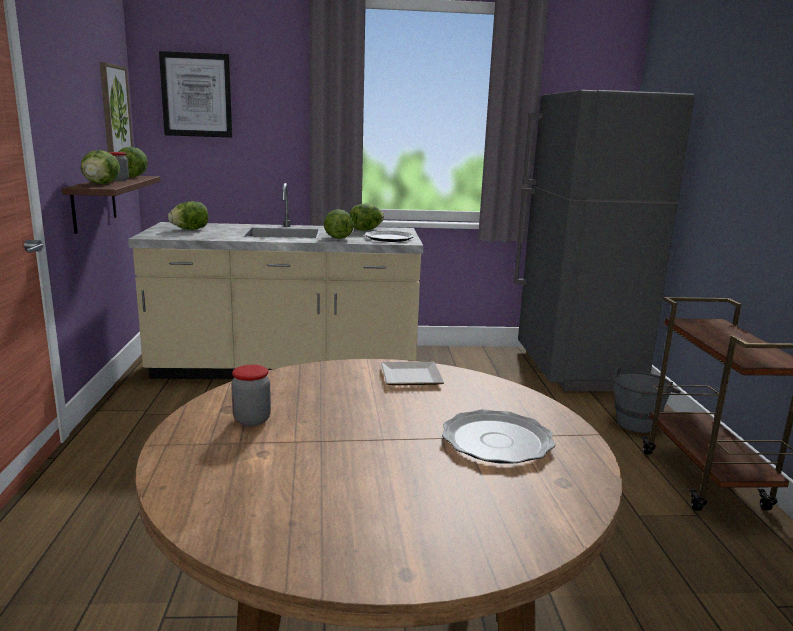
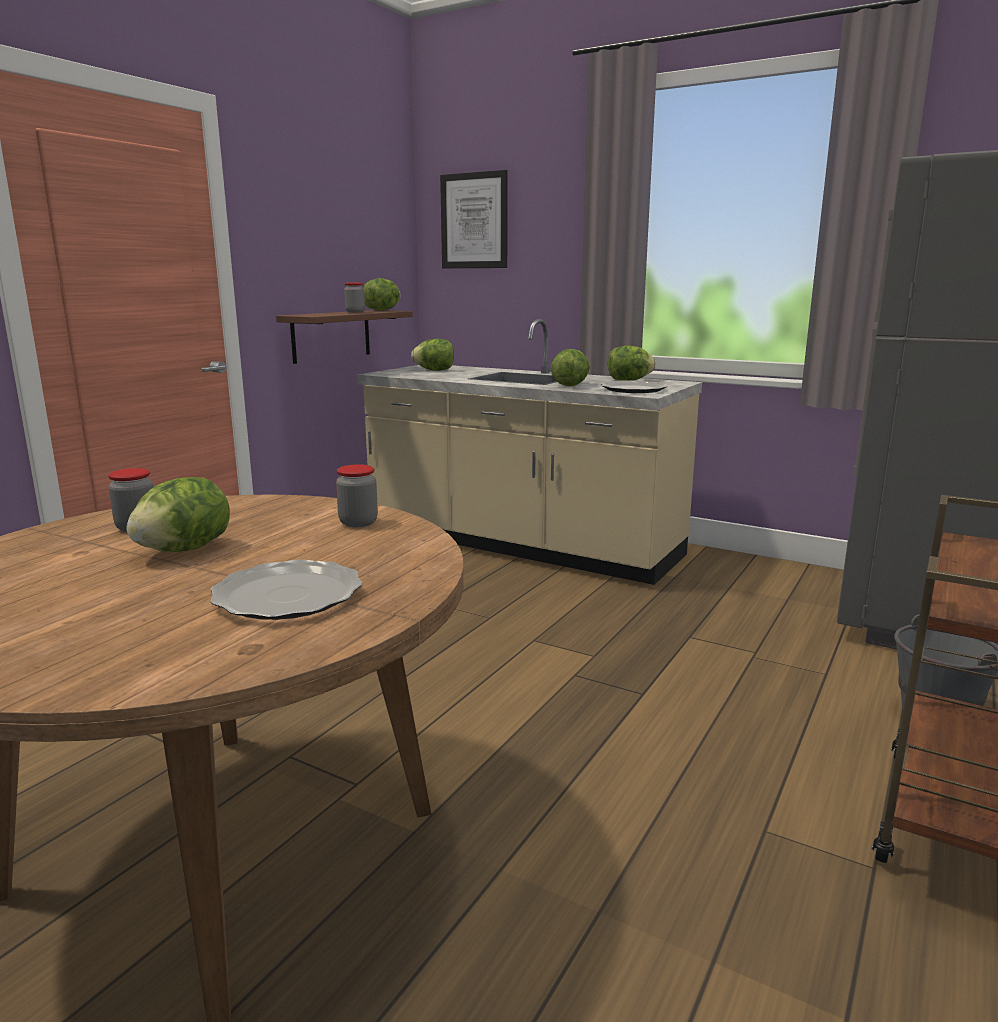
camera: 35 degrees right, 0 degrees up
(101, 184) = (322, 314): lettuce -> lettuce (184, 550)
(115, 110) = (381, 241): picture -> none
(409, 376) = (358, 523): plate -> jar

